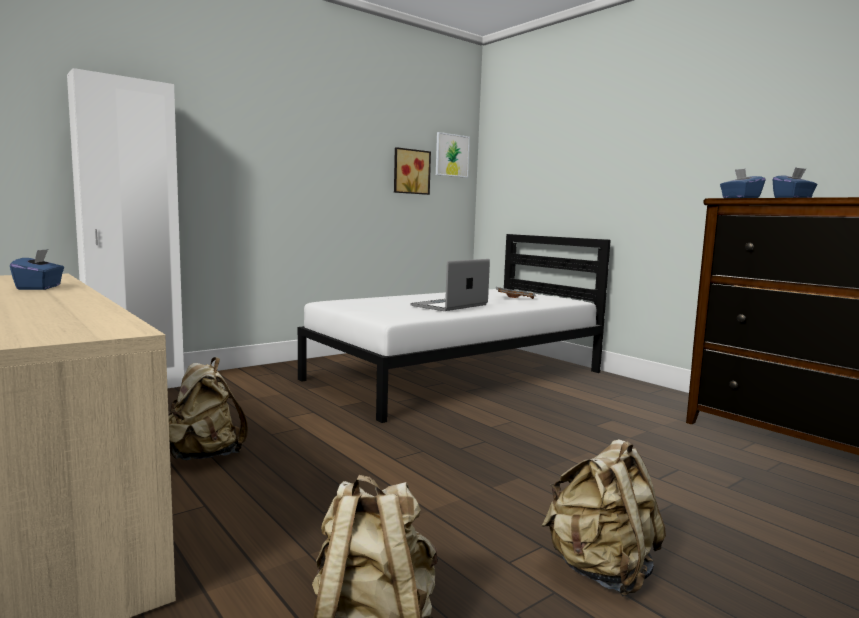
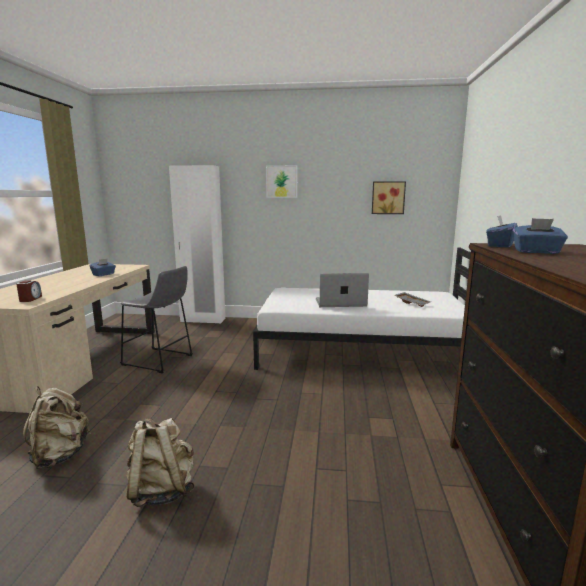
camera: 45 degrees right, 5 degrees up
(73, 325) = (30, 299): none -> alarm clock
(204, 455) = (160, 361): beige backpack -> grey stool
(452, 155) = (430, 182): picture -> picture (281, 181)

